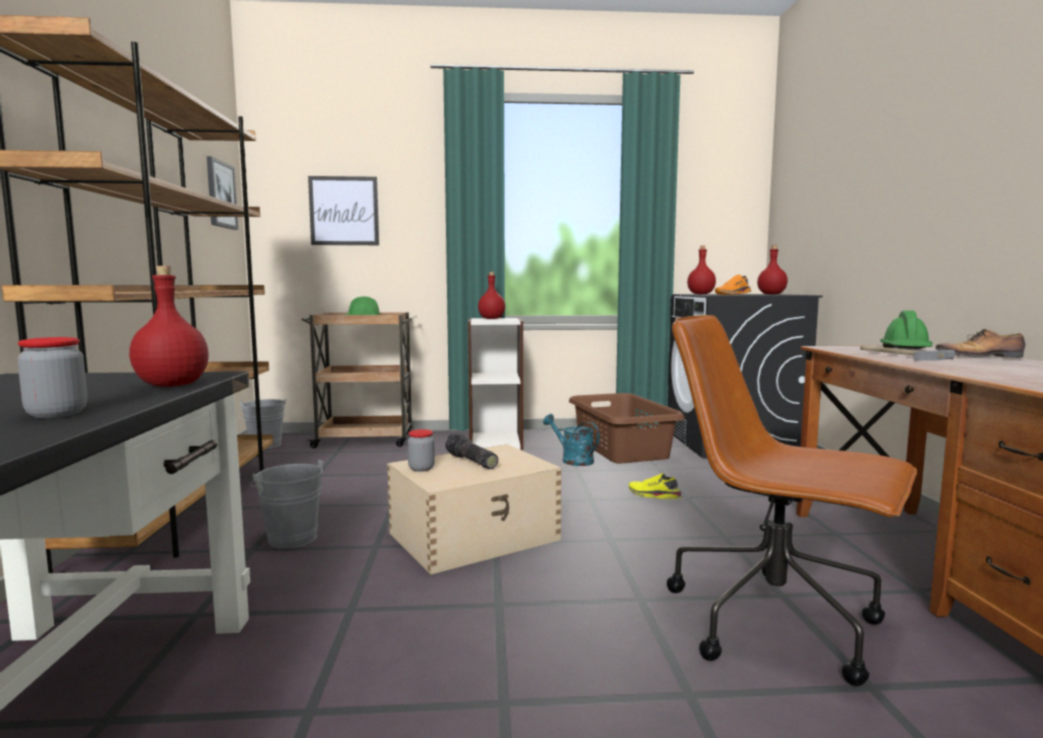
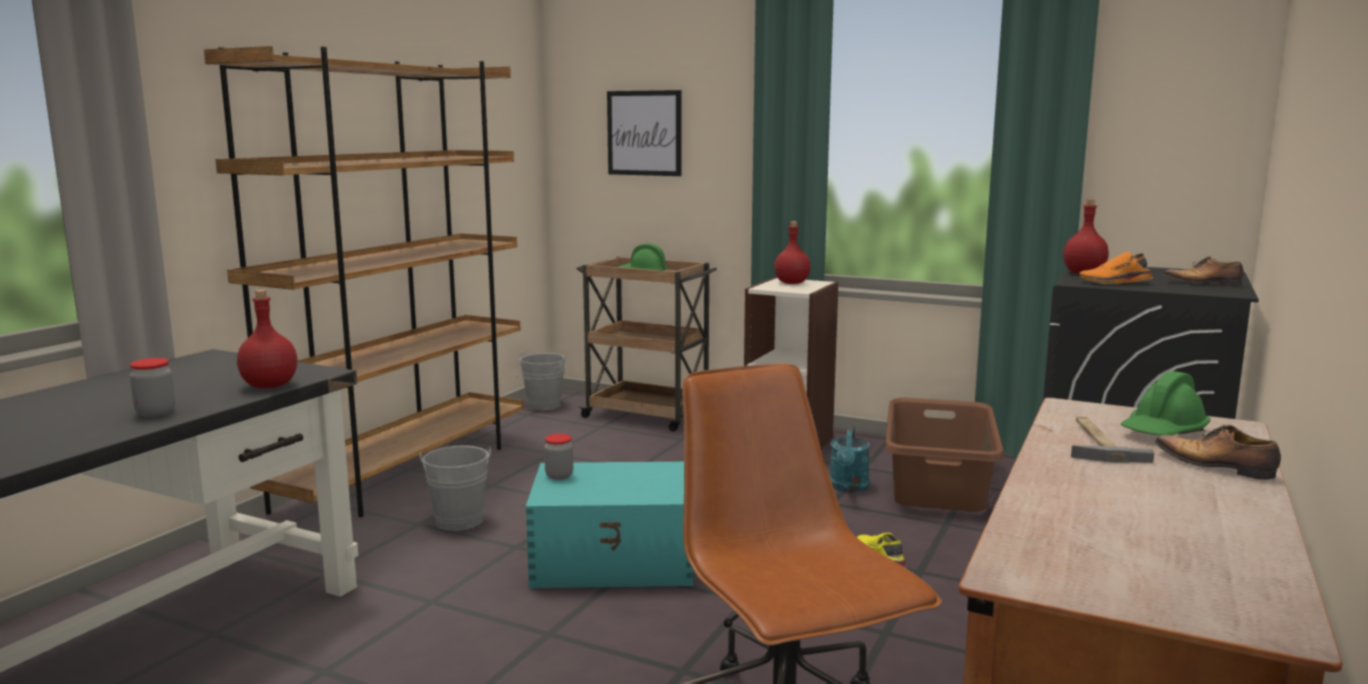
camera: 30 degrees right, 5 degrees up
(220, 194) = (505, 124): picture -> none
(470, 462) = (615, 477): flashlight -> none
(476, 536) = (615, 560): beige storage box -> turquoise storage box
(572, 460) = (848, 488): turquoise watering can -> turquoise watering can turned 150 degrees counterclockwise
(772, 294) = (1203, 283): red bottle -> shoe

